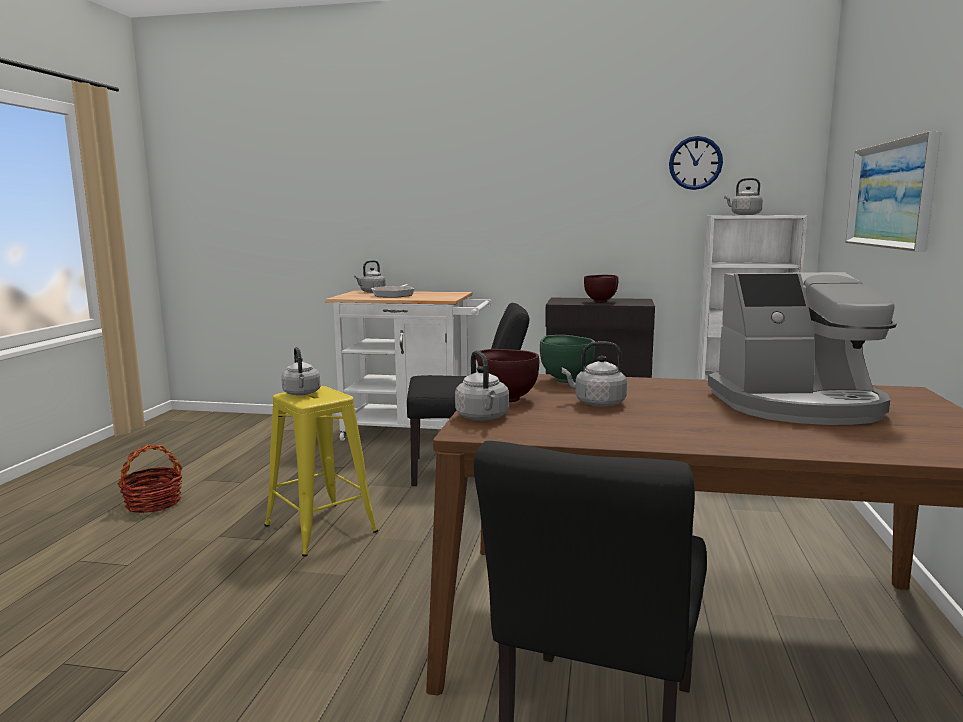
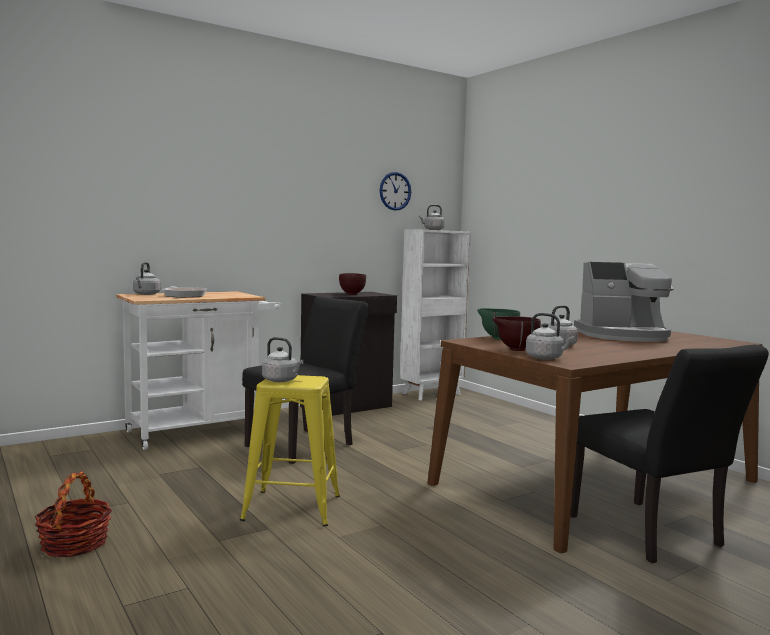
camera: 45 degrees left, 5 degrees down
(798, 405) = (623, 336): coffee machine -> coffee machine turned 45 degrees clockwise
(890, 195) = (554, 221): picture -> none

